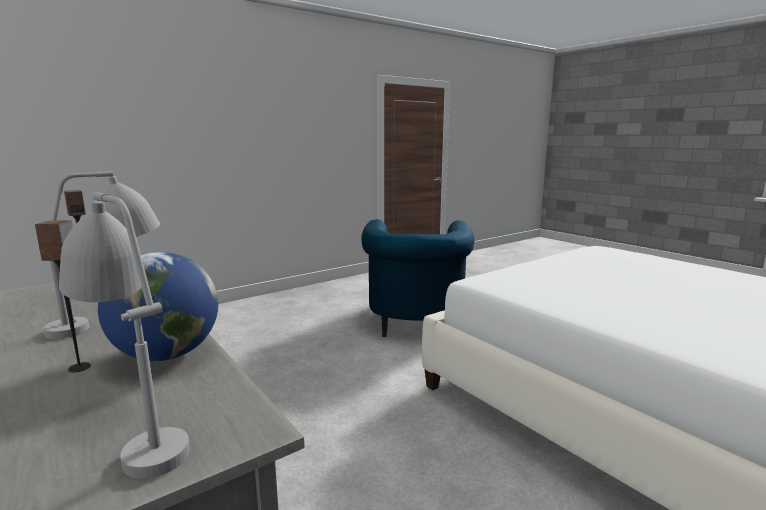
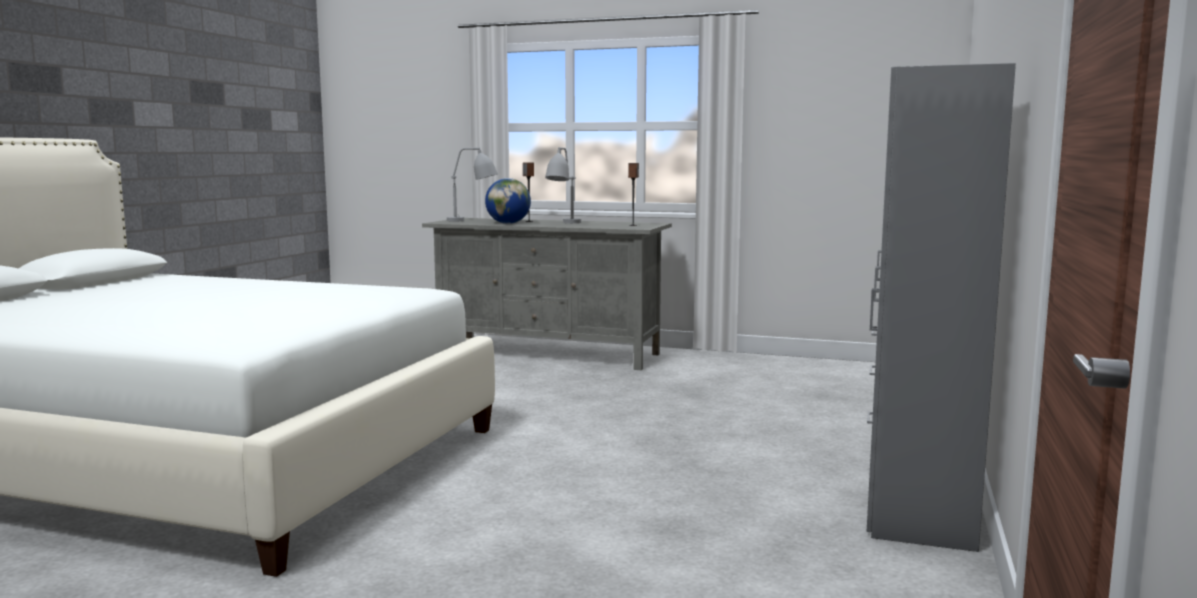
camera: 145 degrees right, 5 degrees down
(250, 306) = (914, 450): none -> grey wardrobe
(415, 322) = (607, 494): blue armchair -> none

